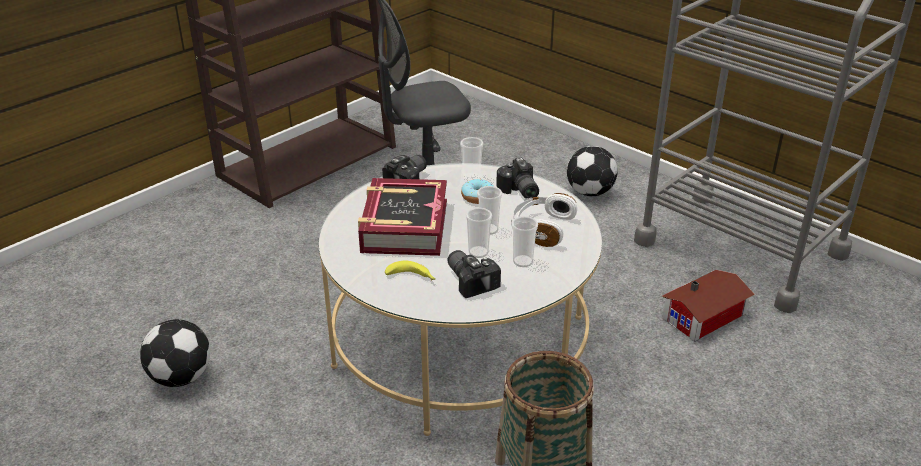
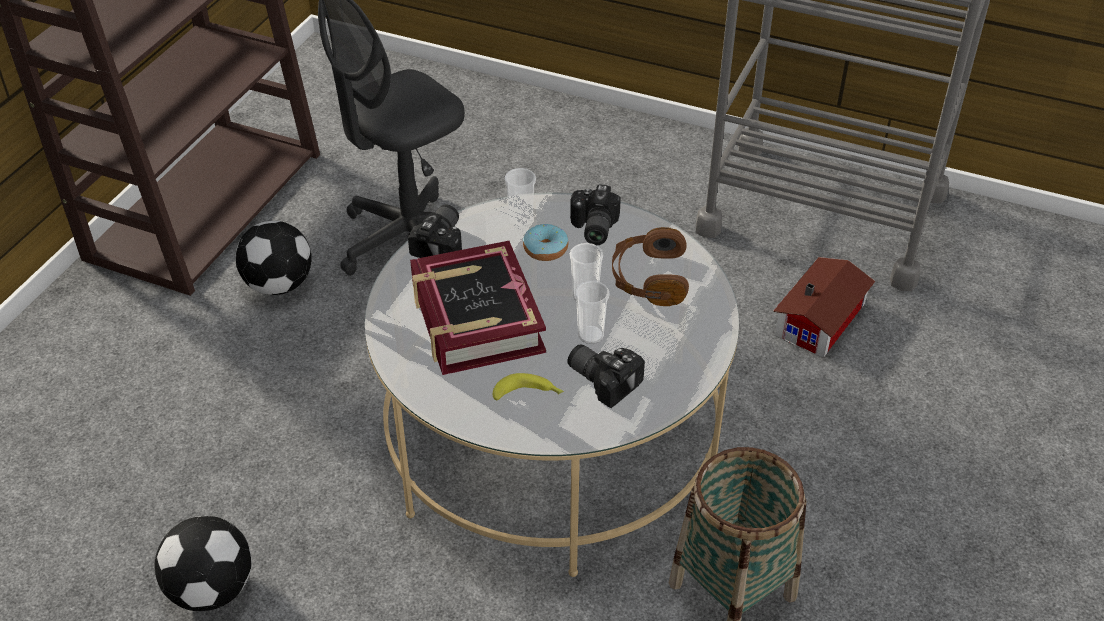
camera: 20 degrees left, 10 degrees up
(518, 192) = (592, 228): camera -> camera turned 45 degrees clockwise
(523, 261) = (651, 335): cup -> none
(541, 228) = (648, 279): white headphones -> brown headphones
(590, 192) = (611, 171): football -> football (279, 284)

